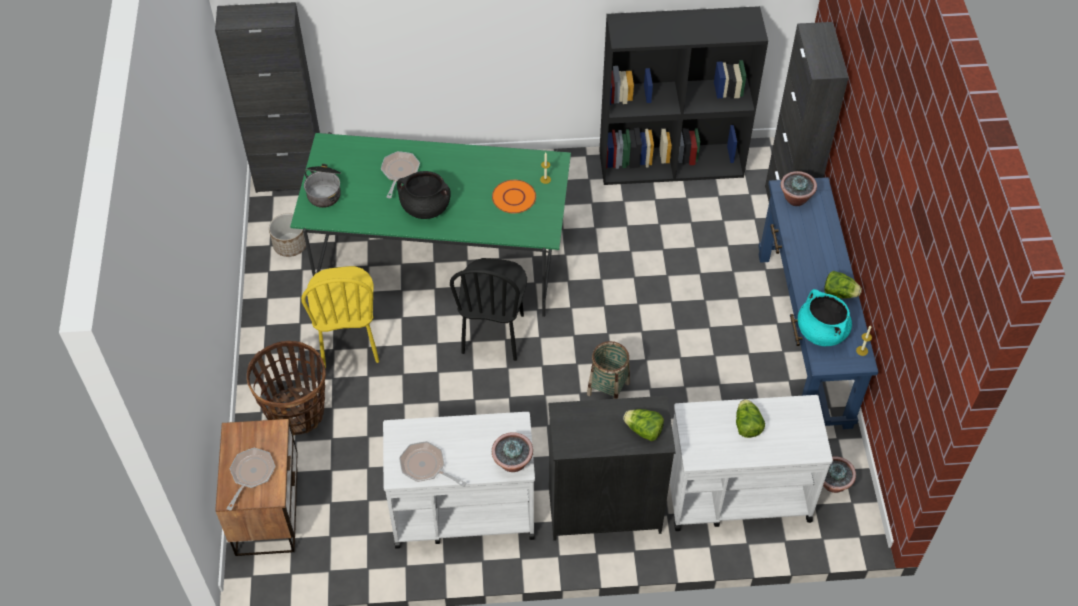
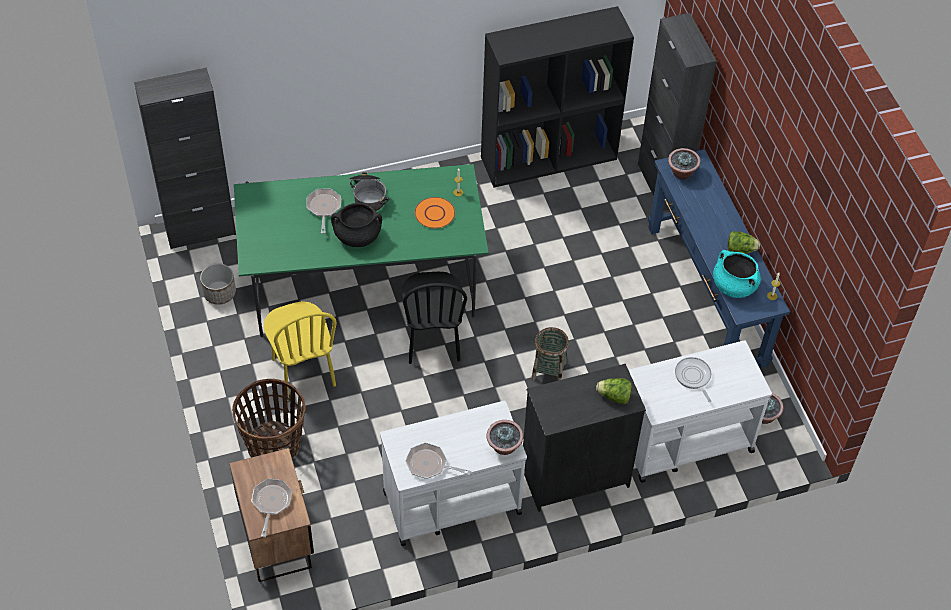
camera: 15 degrees left, 0 degrees up
(324, 190) = (260, 236): cooking pot -> cooking pot (368, 196)
(747, 425) = (693, 377): lettuce -> frying pan

